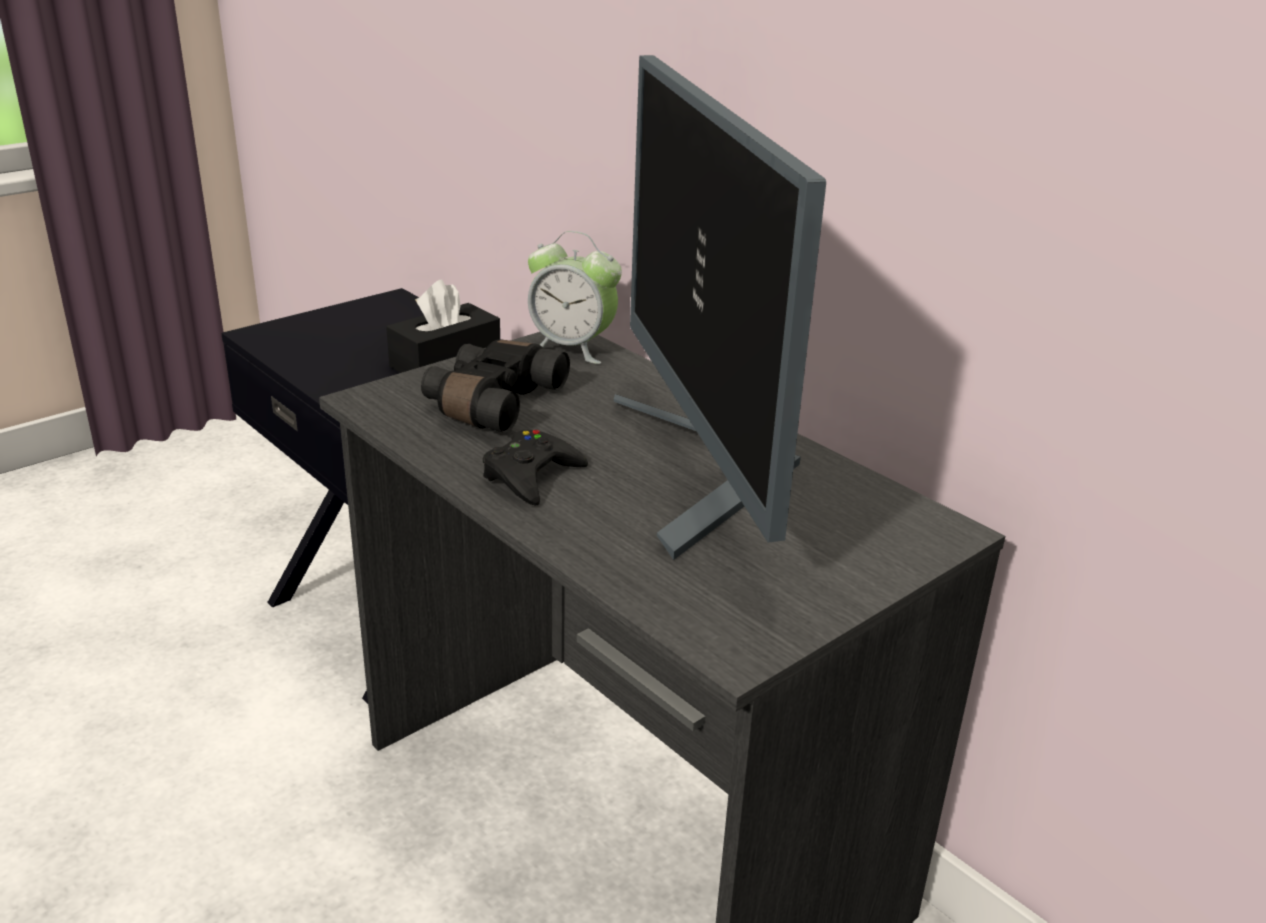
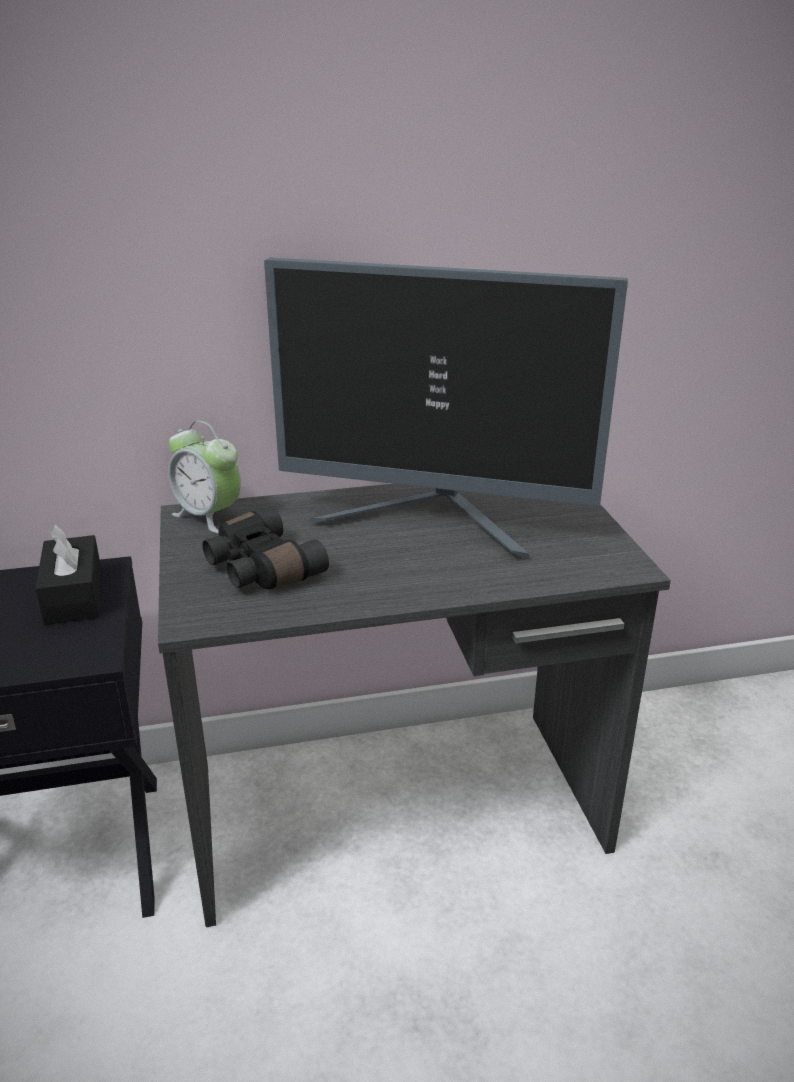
camera: 60 degrees left, 0 degrees up
(531, 476) = (387, 579): black game controller -> none
(572, 348) = (208, 516): alarm clock -> alarm clock turned 75 degrees clockwise

